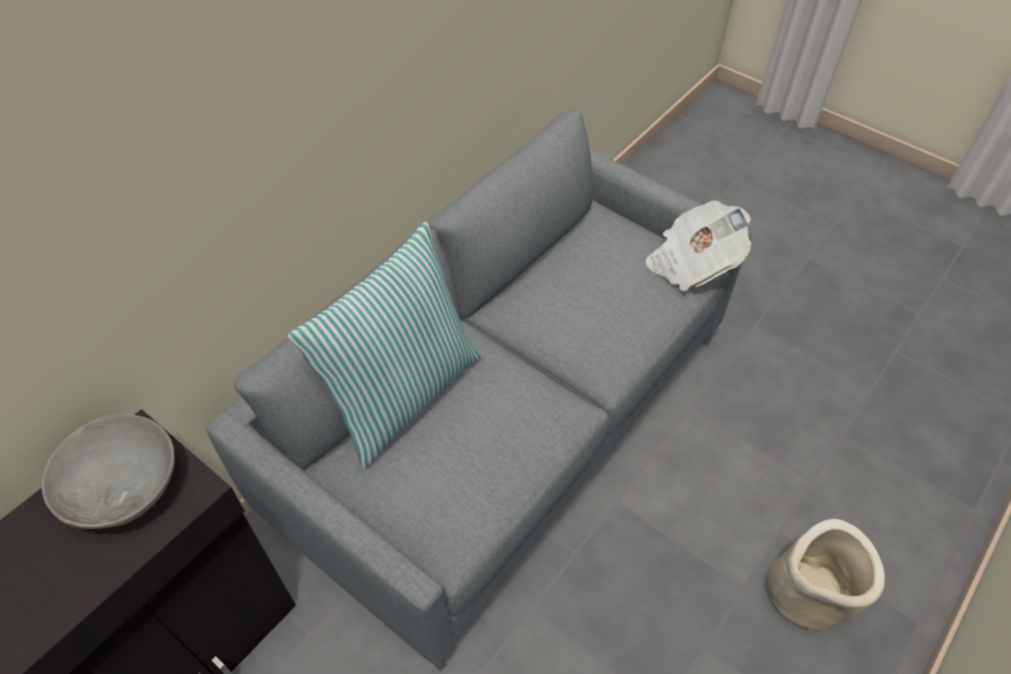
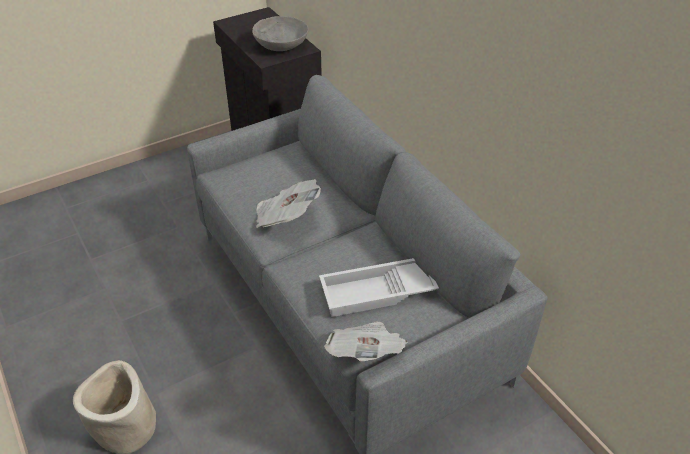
camera: 110 degrees right, 10 degrees down
(403, 394) = (323, 175): pillow -> none
(516, 408) = (286, 217): none -> newspaper
(604, 274) = (377, 293): none -> white tray

